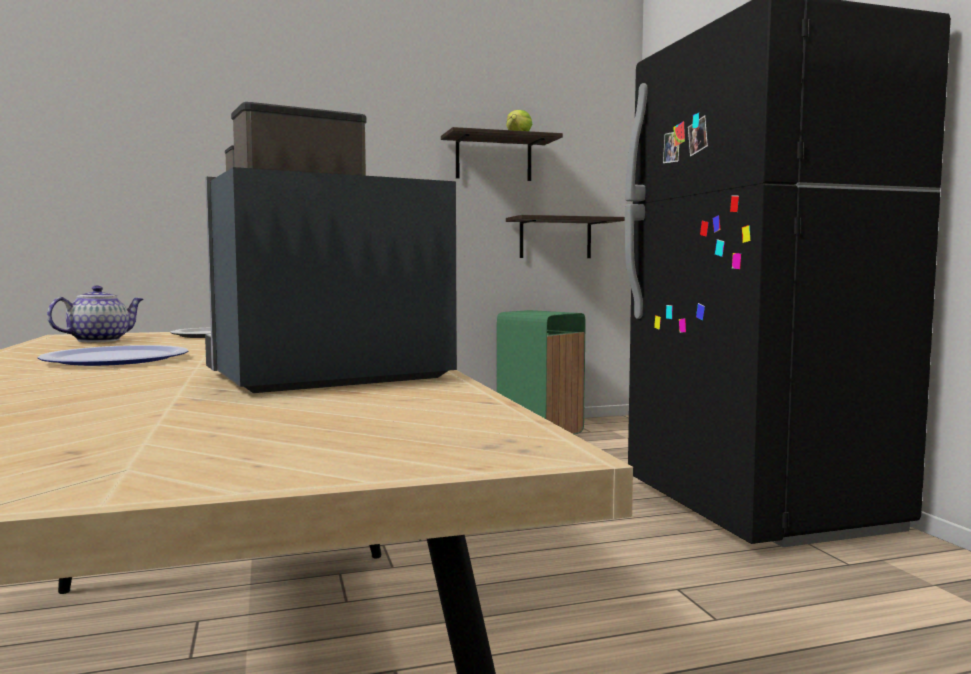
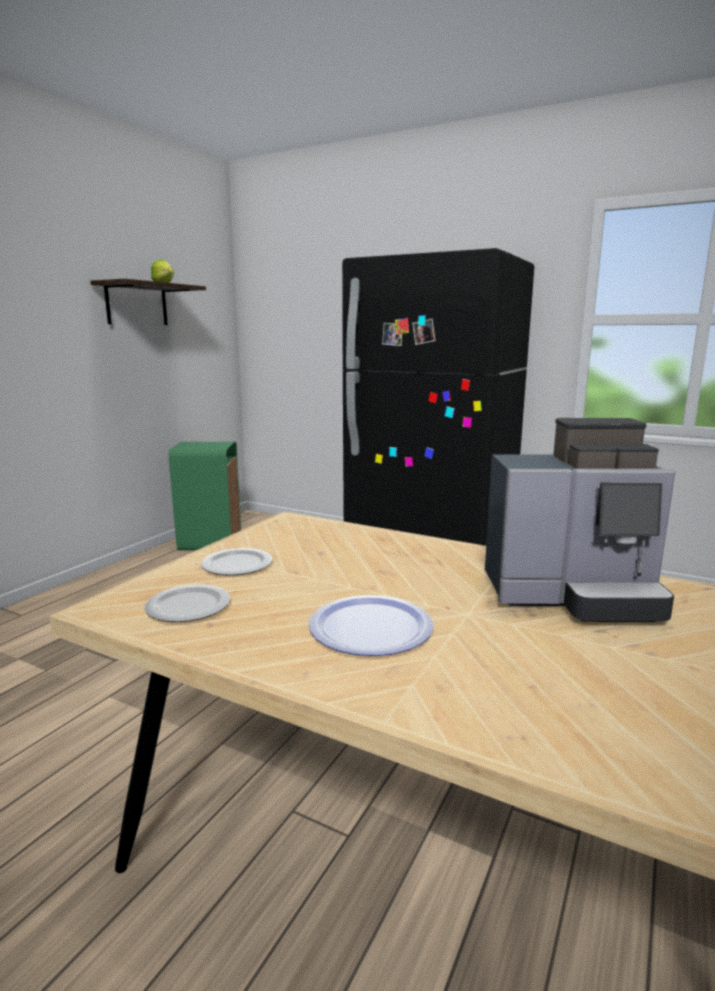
camera: 45 degrees left, 10 degrees up
(100, 340) = (187, 606): teapot -> plate
(321, 377) = (573, 595): coffee machine -> coffee machine turned 105 degrees counterclockwise
(555, 238) = (188, 376): shelf -> none

